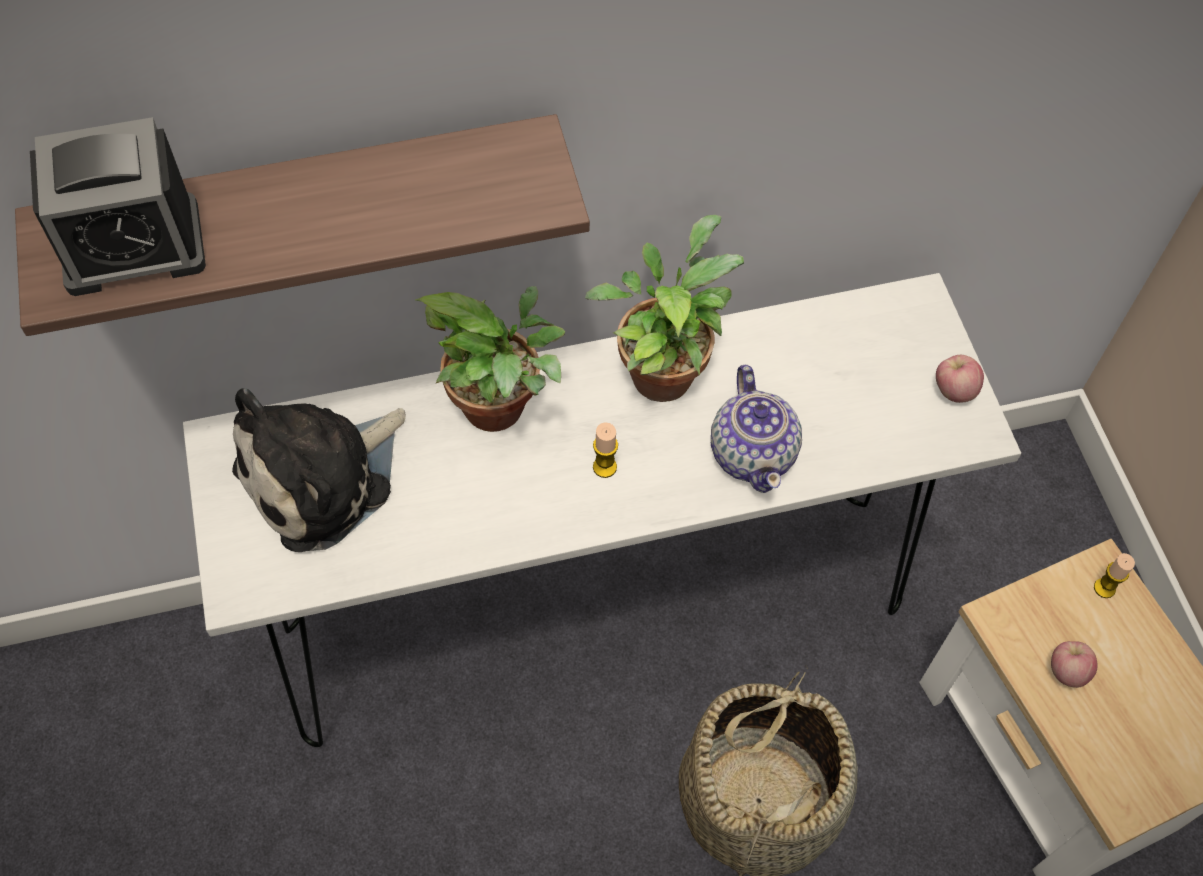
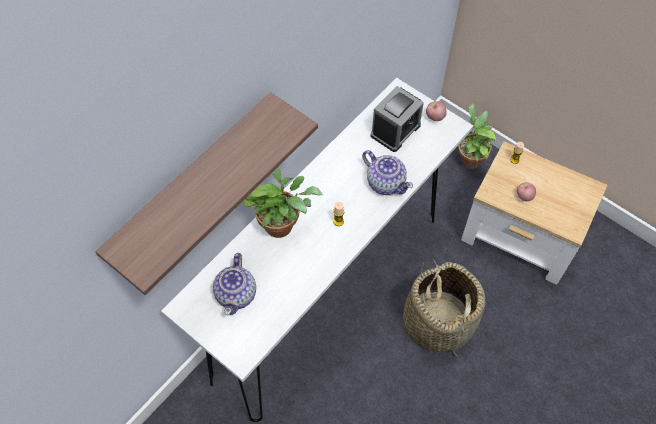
camera: 35 degrees left, 0 degrees up
(133, 246) = (158, 235): alarm clock -> alarm clock (395, 130)
(323, 477) = (237, 294): plush toy -> teapot
(662, 369) = (329, 173): potted plant -> potted plant (468, 158)

